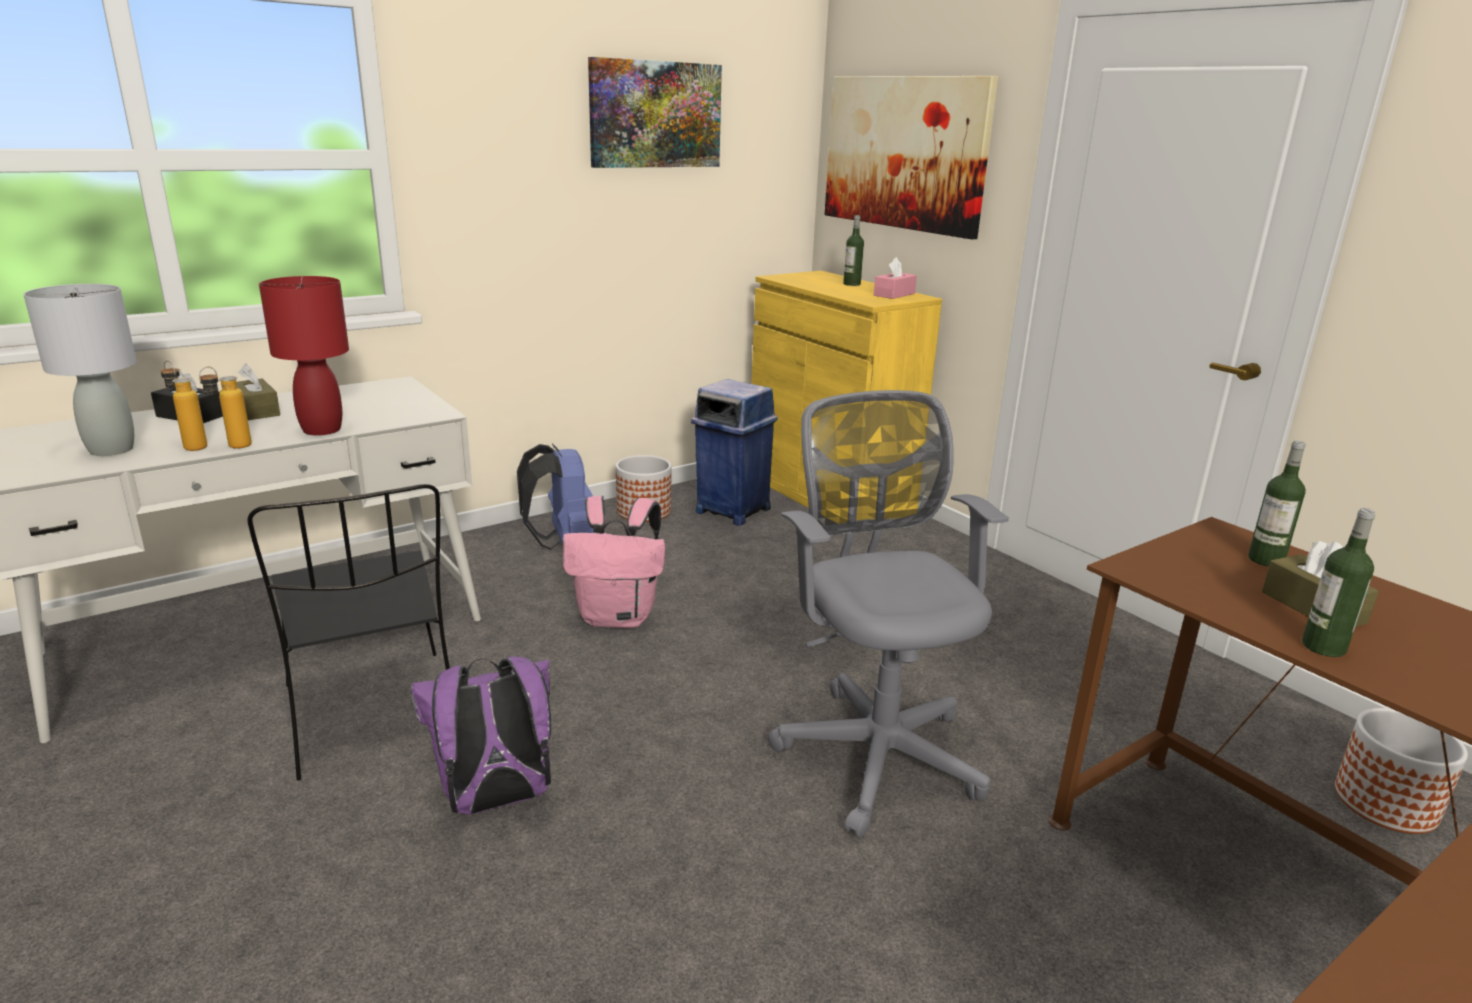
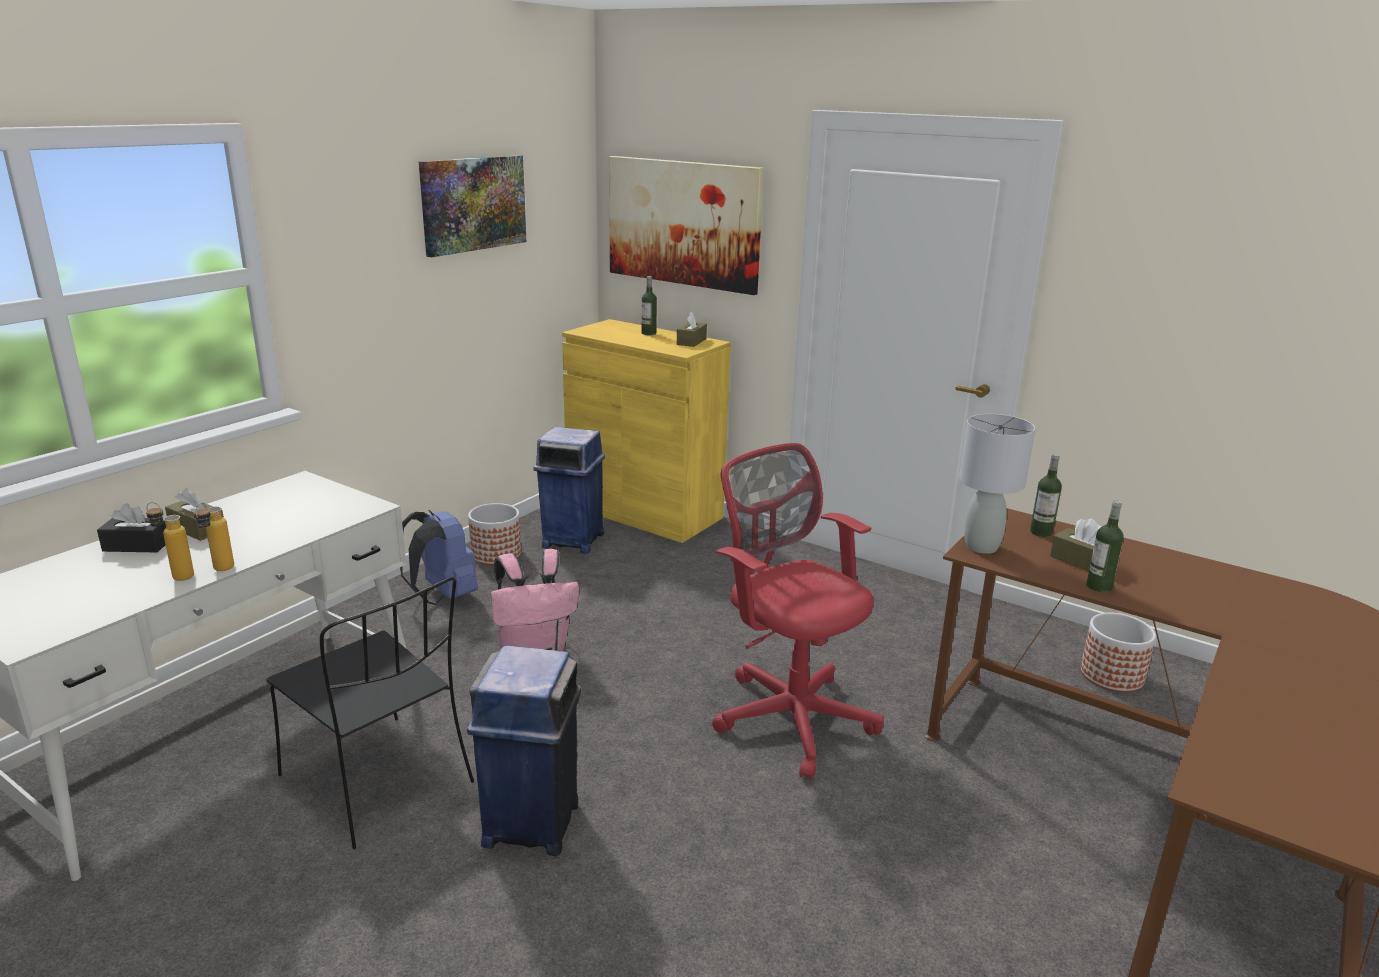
camera: 20 degrees left, 0 degrees up
(110, 450) = (101, 593): grey table lamp -> grey table lamp (981, 547)
(321, 430) = (282, 539): red table lamp -> none
(496, 801) = (532, 822): purple backpack -> blue trash can
(875, 749) = (789, 714): grey office chair -> red office chair
(894, 294) = (691, 341): pink tissue box -> brown tissue box

